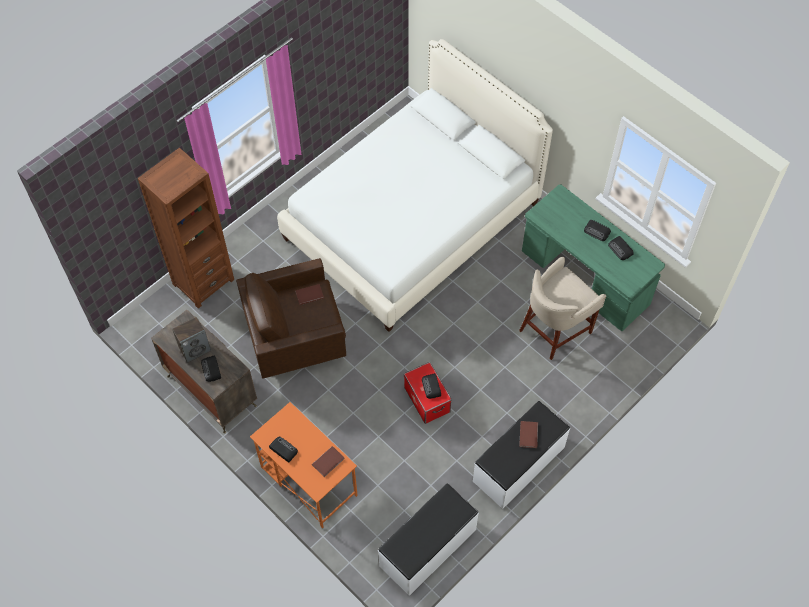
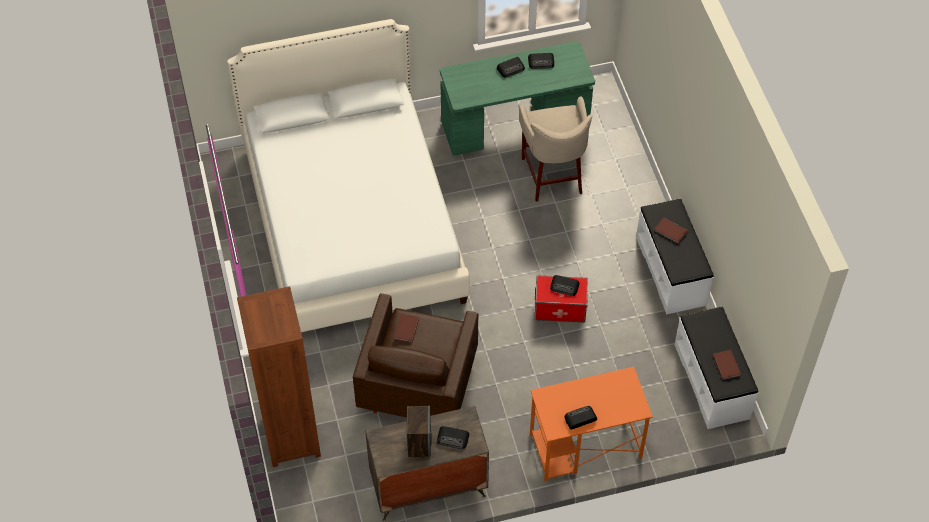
camera: 60 degrees left, 5 degrees down
(329, 462) = (616, 387): brown book -> brown book (727, 365)

